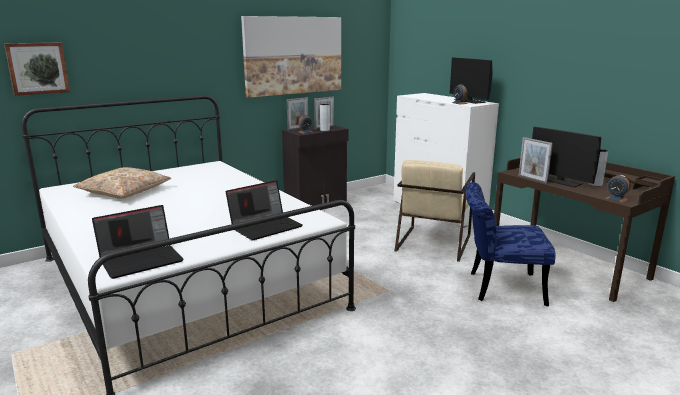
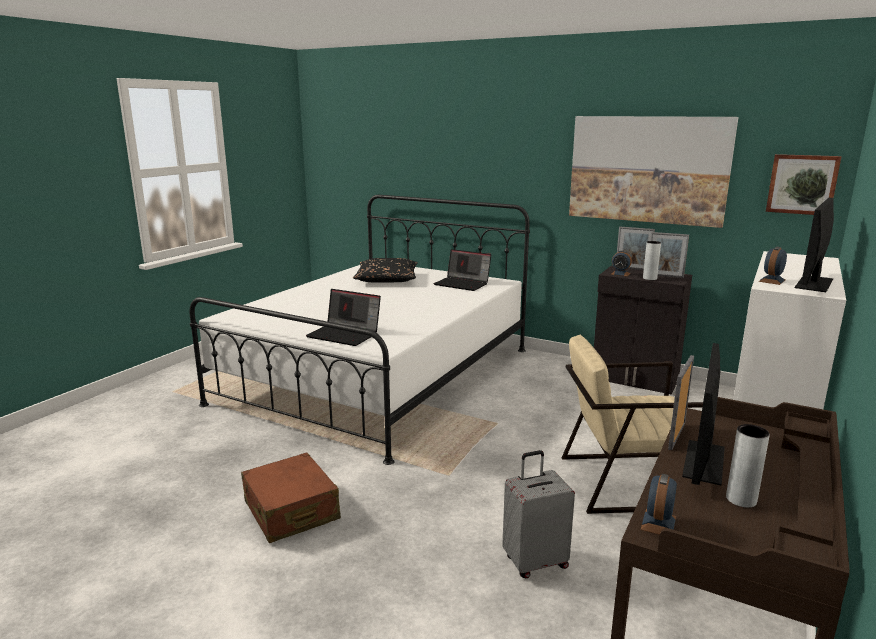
camera: 65 degrees right, 0 degrees up
(37, 68) = (387, 161): picture -> picture (802, 184)
(125, 192) = (386, 279): beige pillow -> black pillow
(142, 260) = (249, 317): laptop -> laptop (463, 284)
(395, 366) = (291, 511): none -> brown suitcase
(498, 287) = (535, 561): blue chair -> grey suitcase

